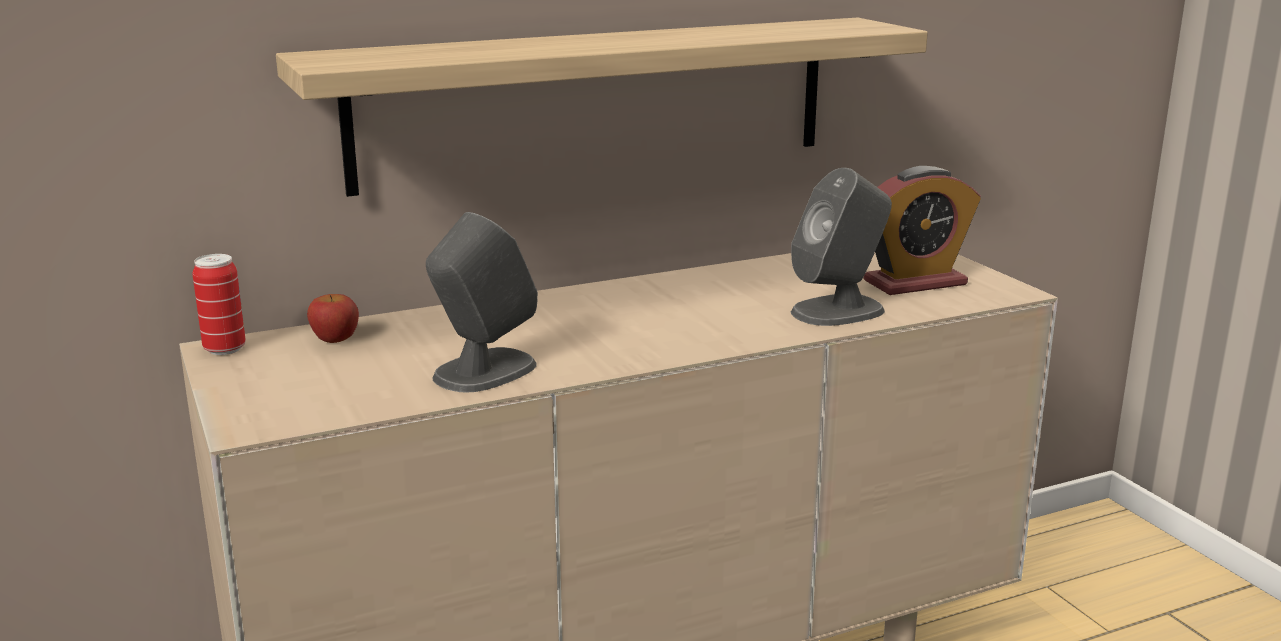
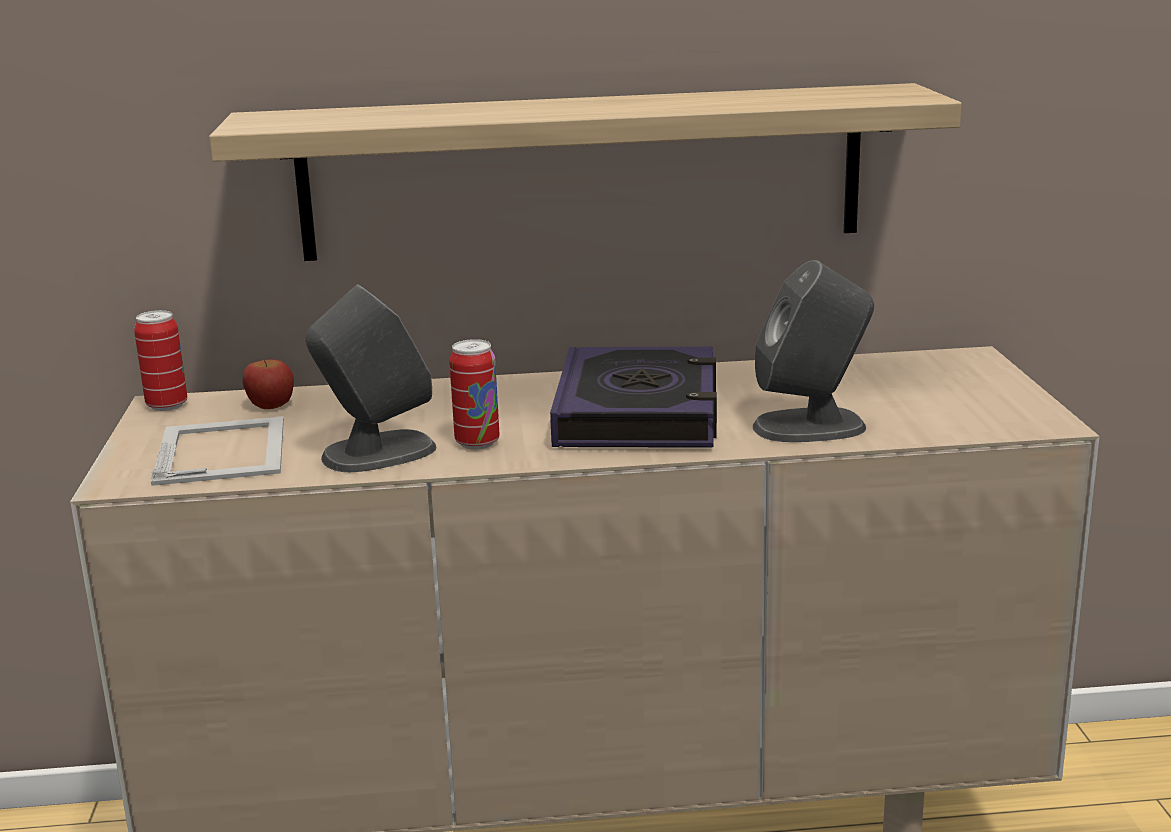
camera: 20 degrees right, 0 degrees up
(326, 385) = (222, 450): none -> picture frame
(569, 353) = (477, 443): none -> can
(686, 313) = (638, 413): none -> book
(915, 282) = (934, 402): alarm clock -> none

